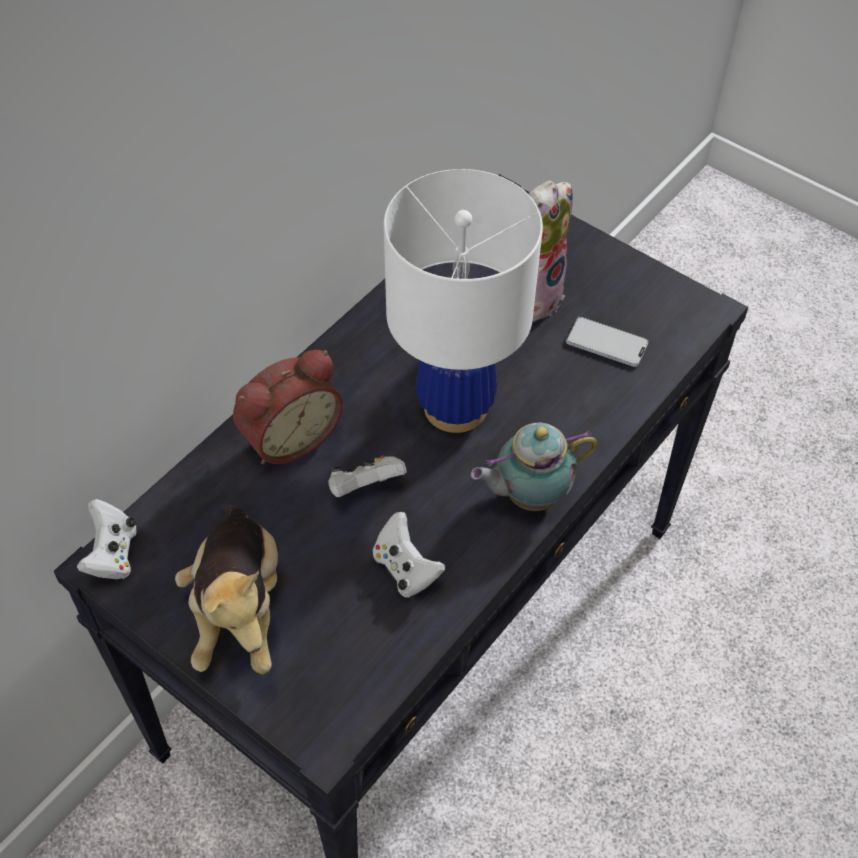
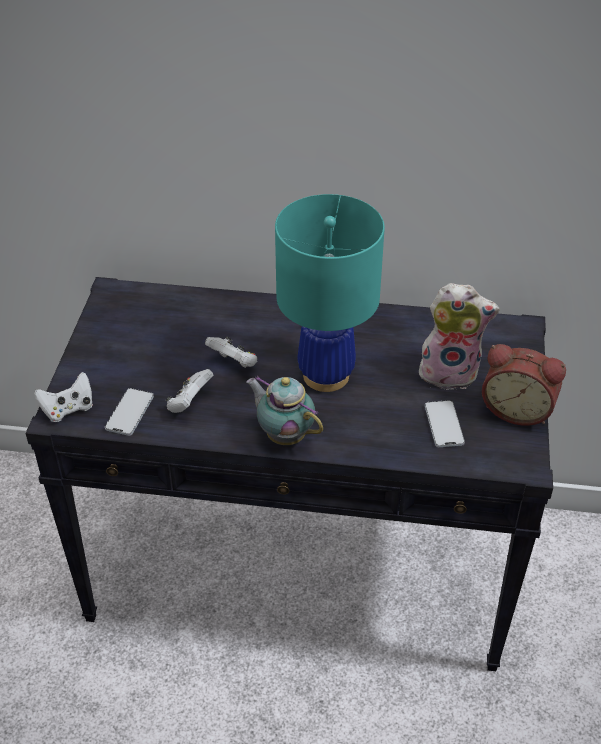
camera: 60 degrees right, 10 degrees down
(113, 554) = (119, 291): white game controller -> white game controller (68, 409)
(239, 609) = (117, 350): plush toy -> none
(289, 436) = (246, 318): alarm clock -> alarm clock (517, 409)
(377, 645) = (129, 412): none -> phone
(456, 407) = (326, 376): white table lamp -> turquoise table lamp

